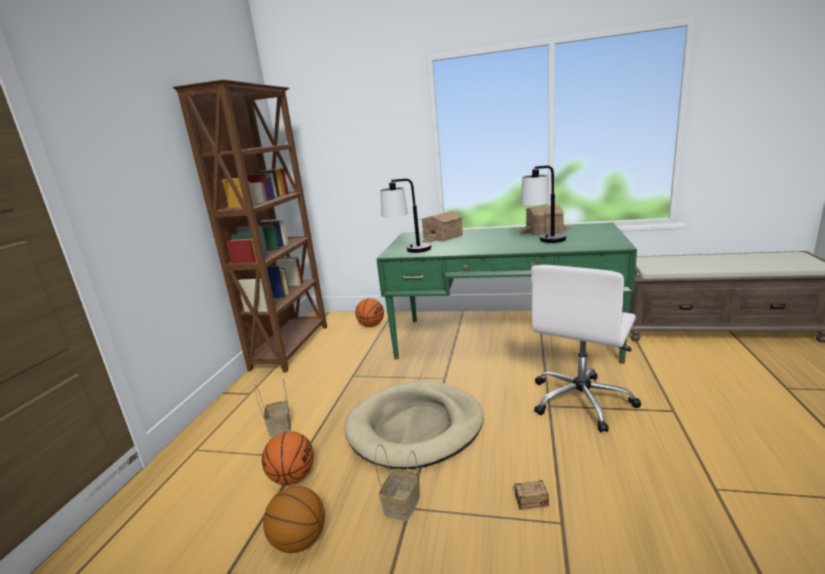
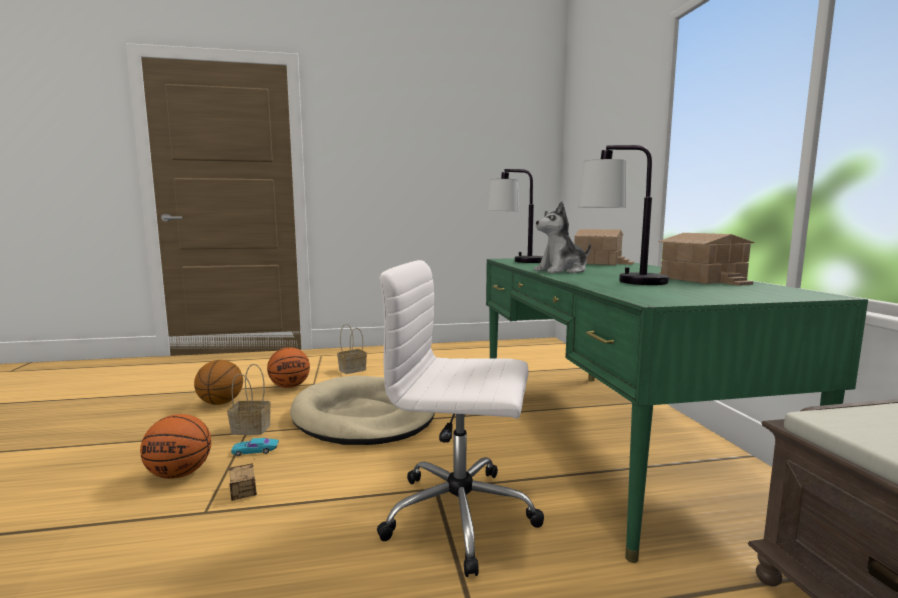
camera: 65 degrees right, 10 degrees down
(292, 347) = (479, 346): brown bookcase -> none
(371, 325) = (555, 364): basketball -> basketball (179, 474)
(457, 498) = (255, 451): none -> turquoise toy car
(489, 247) = (562, 271): none -> plush toy

